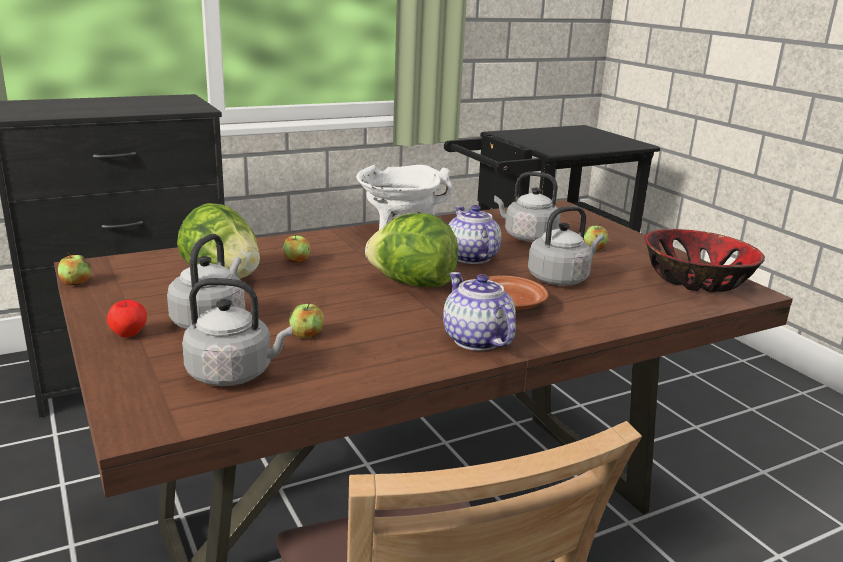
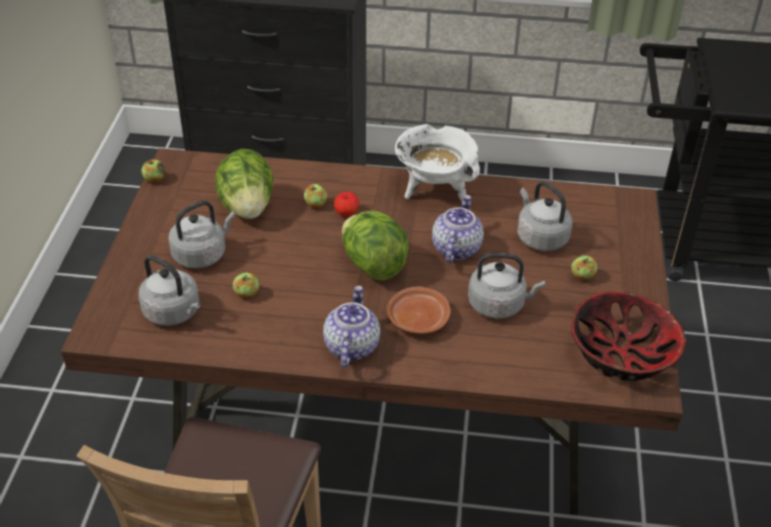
camera: 35 degrees right, 20 degrees up
(129, 334) = (146, 249): apple -> apple (346, 213)

